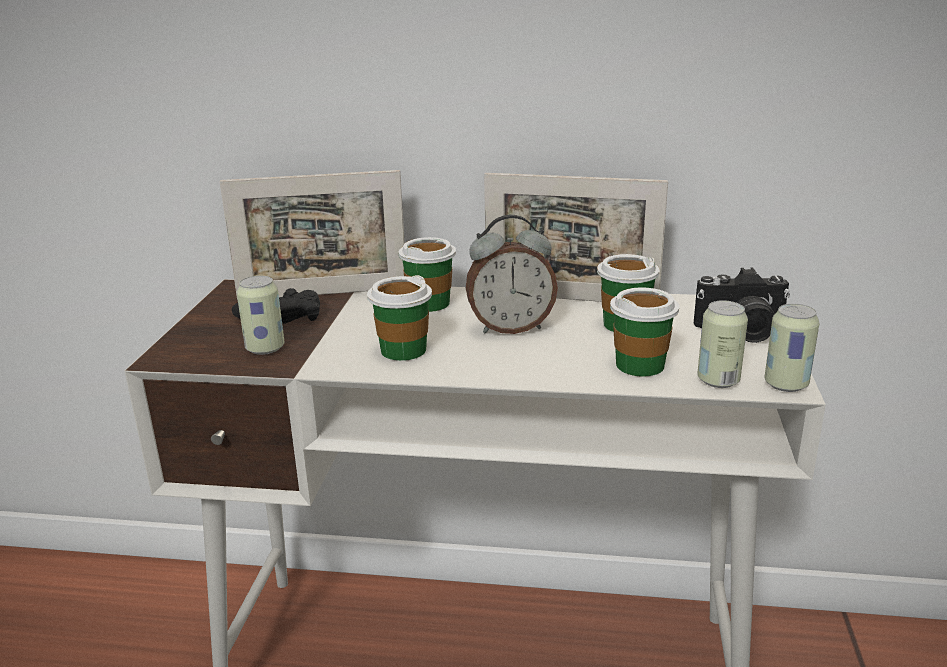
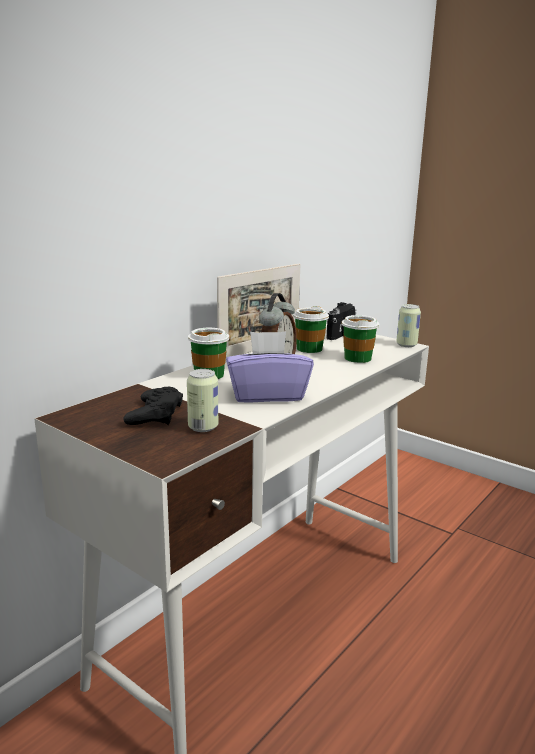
camera: 60 degrees left, 5 degrees down
(323, 294) = (137, 395): picture frame -> none
(403, 350) = (267, 394): cup -> purple tissue box
(718, 380) = (390, 352): can -> none

